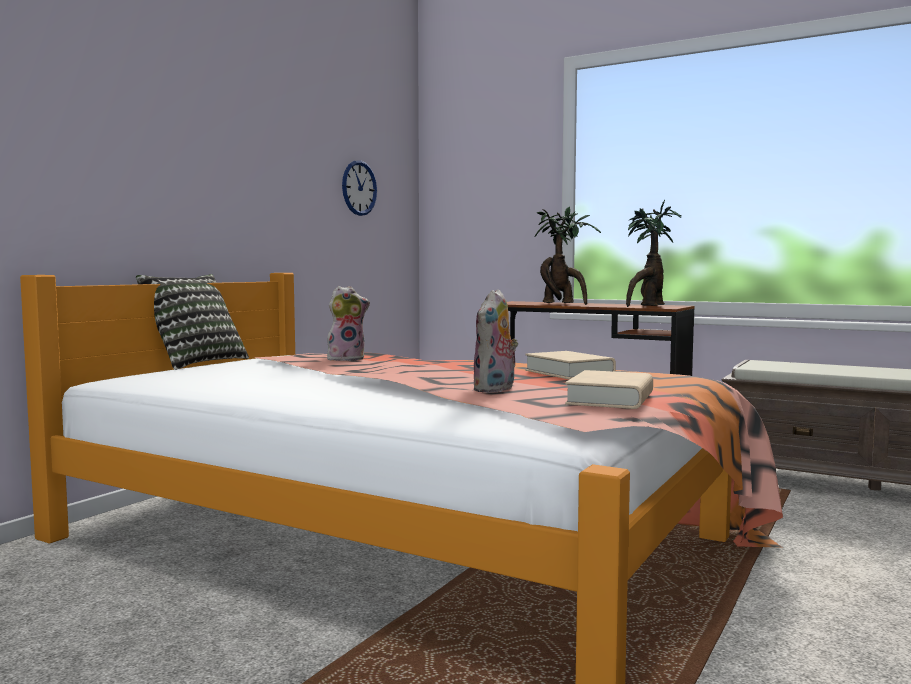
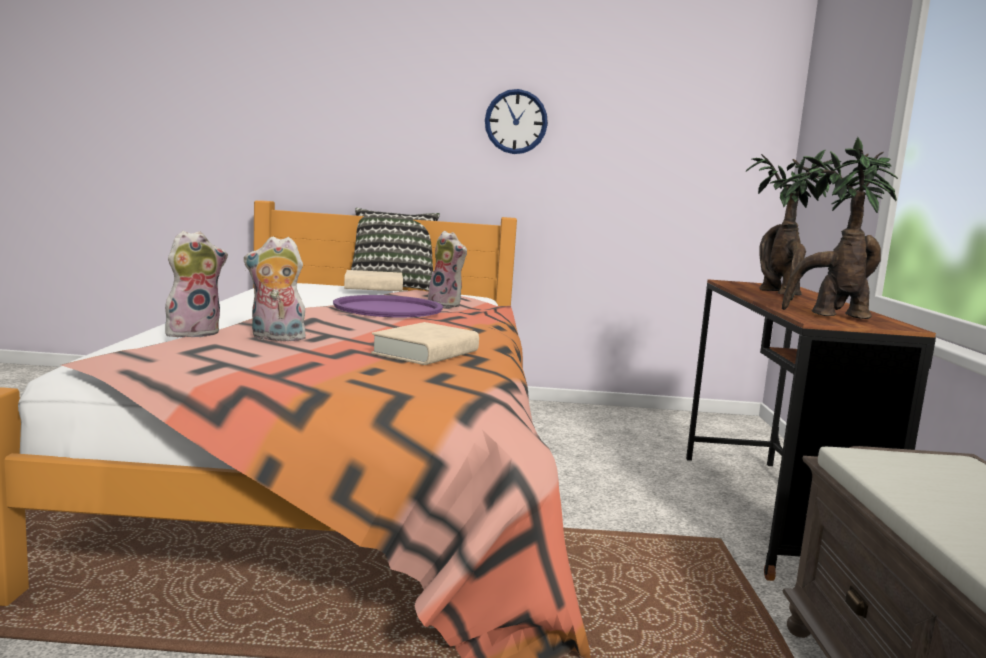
camera: 60 degrees right, 5 degrees up
(359, 188) = (667, 130): wall clock -> wall clock (516, 122)
(387, 363) = (388, 308): none -> purple tray
(459, 402) = (193, 333): none -> plush toy
(610, 399) = (238, 366): beige book -> beige book (373, 287)

